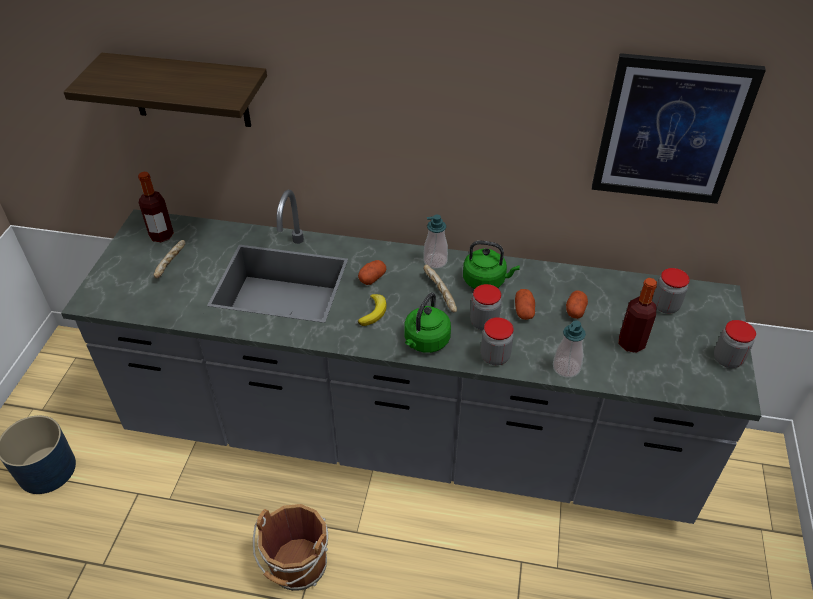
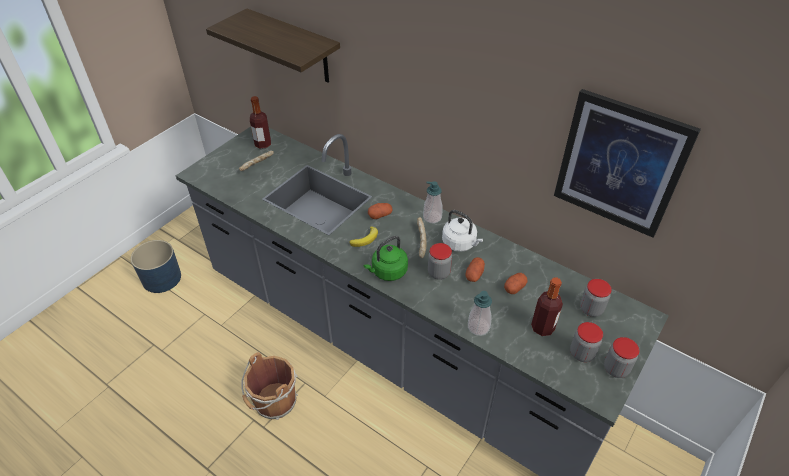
camera: 25 degrees right, 0 degrees up
(486, 281) = (460, 244): green kettle -> white kettle
(495, 356) = (430, 300): jar -> jar (582, 353)

